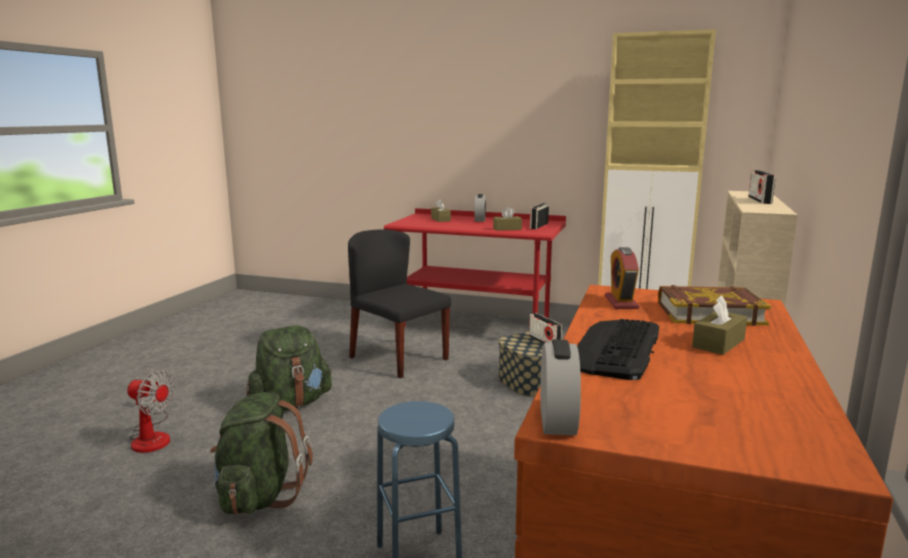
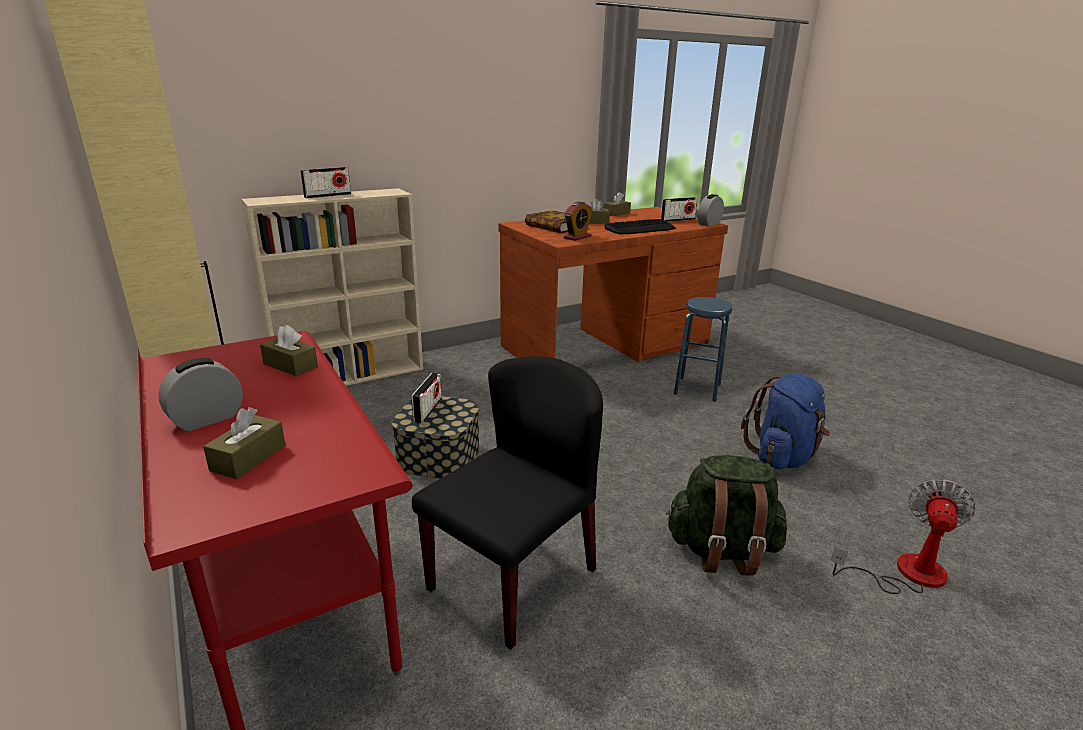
camera: 140 degrees left, 10 degrees up
(152, 437) = (905, 573): fan -> fan turned 60 degrees clockwise
(259, 496) = (783, 456): green backpack -> blue backpack
(398, 358) = (513, 577): black chair -> black chair turned 135 degrees counterclockwise
(539, 226) = (231, 356): radio -> radio (677, 220)
(791, 389) = (616, 213): none -> brown tissue box

